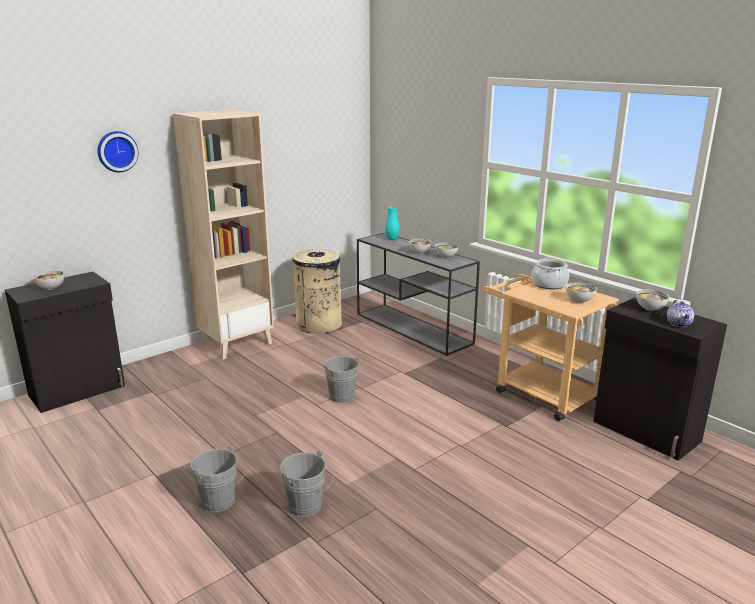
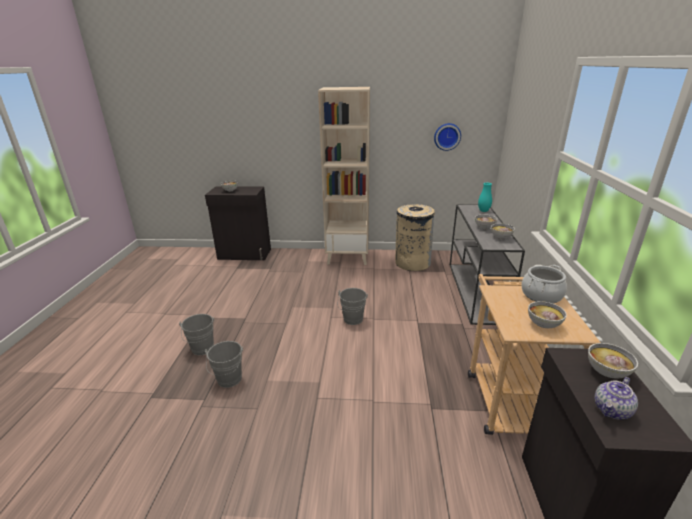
camera: 45 degrees right, 5 degrees up
(116, 151) = (284, 111): wall clock -> wall clock (447, 136)

